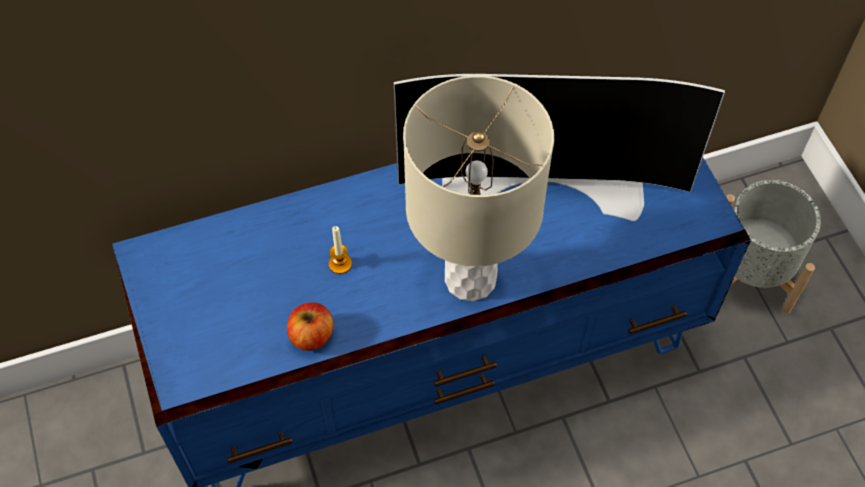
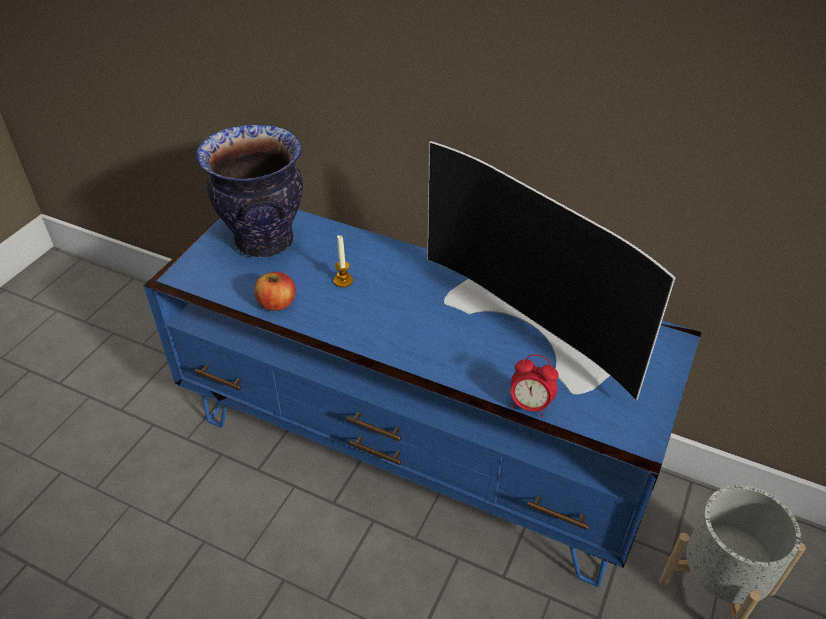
camera: 45 degrees right, 15 degrees down
(212, 280) = (265, 241): none -> vase
(471, 279) = (410, 344): beige table lamp -> none
(617, 257) = (530, 405): none -> alarm clock

